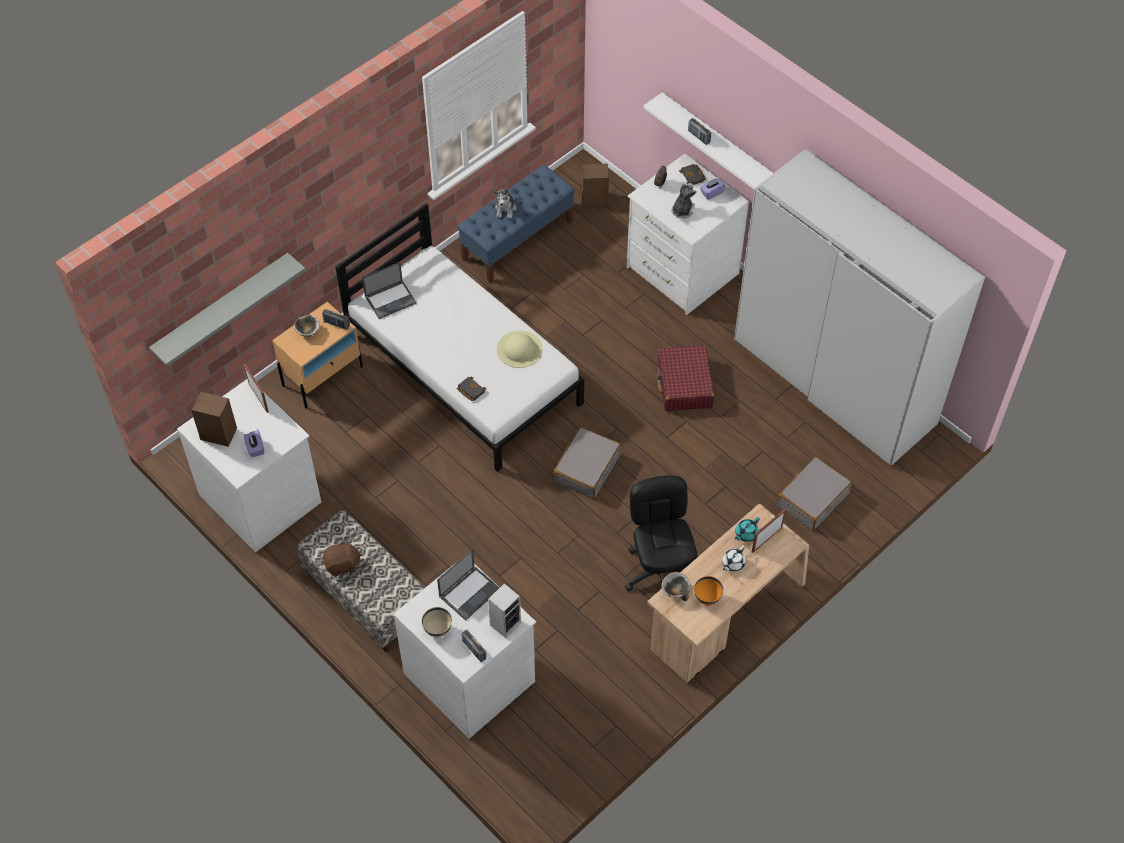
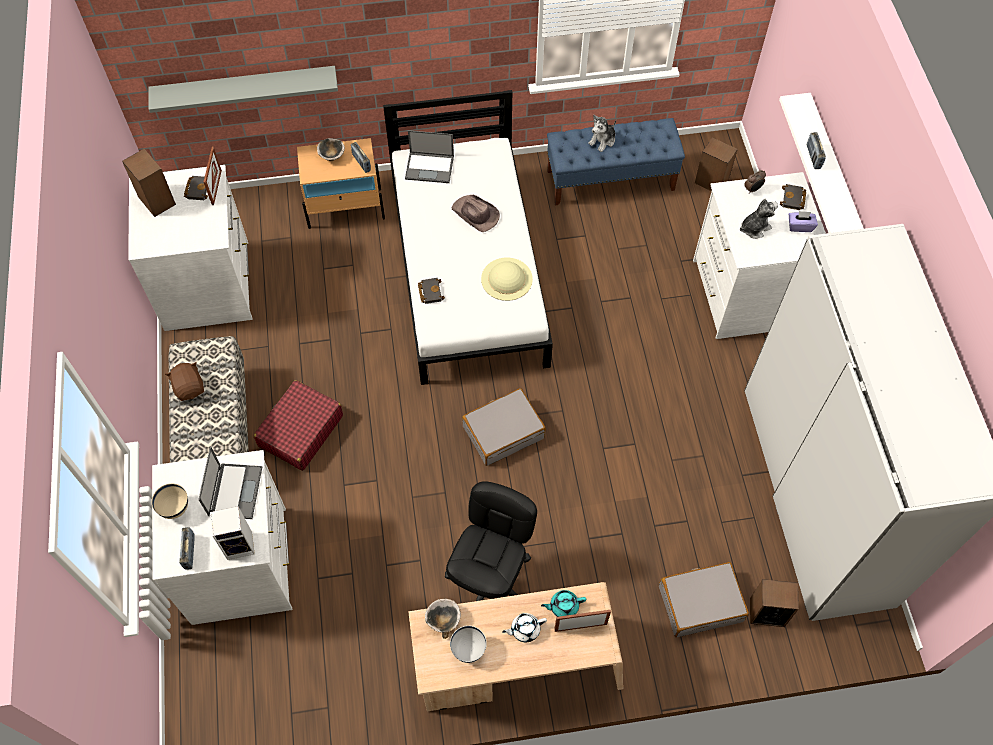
camera: 35 degrees right, 5 degrees up
(244, 407) = (197, 189): none -> black book
(255, 448) = (174, 232): purple tissue box -> none
(342, 565) = (190, 387): brown plush toy -> brown plush toy turned 135 degrees counterclockwise
(457, 315) = (475, 214): none -> brown hat
(470, 592) = (235, 490): laptop -> laptop turned 75 degrees counterclockwise
(684, 385) = (660, 406): red suitcase -> red suitcase (300, 431)
(707, 598) = (469, 650): orange bowl -> white bowl
(859, 478) = (766, 612): none -> speaker

